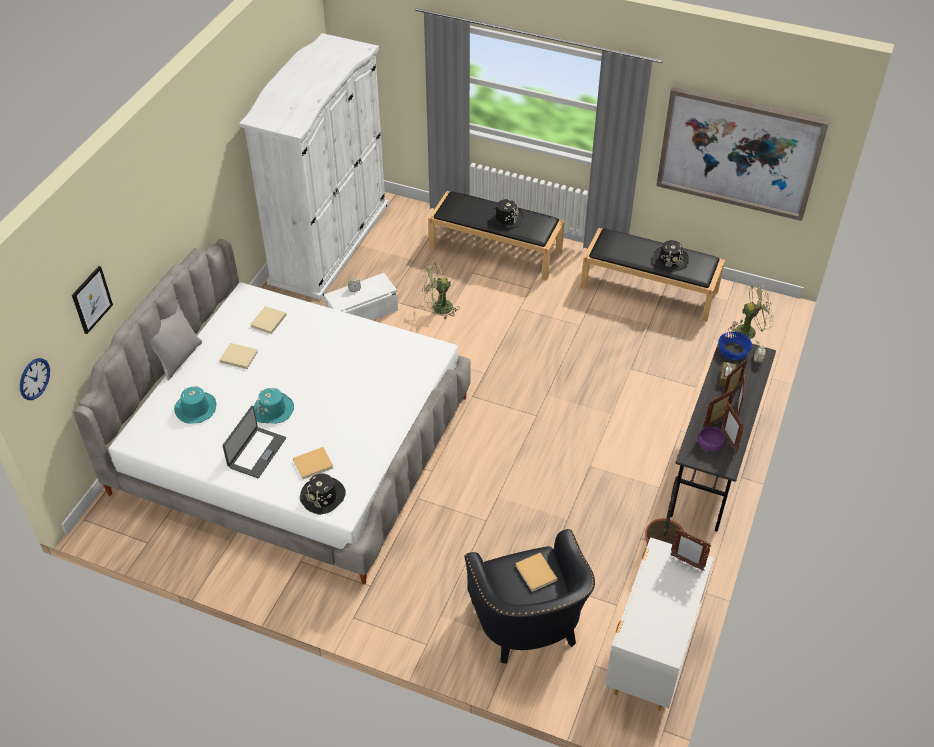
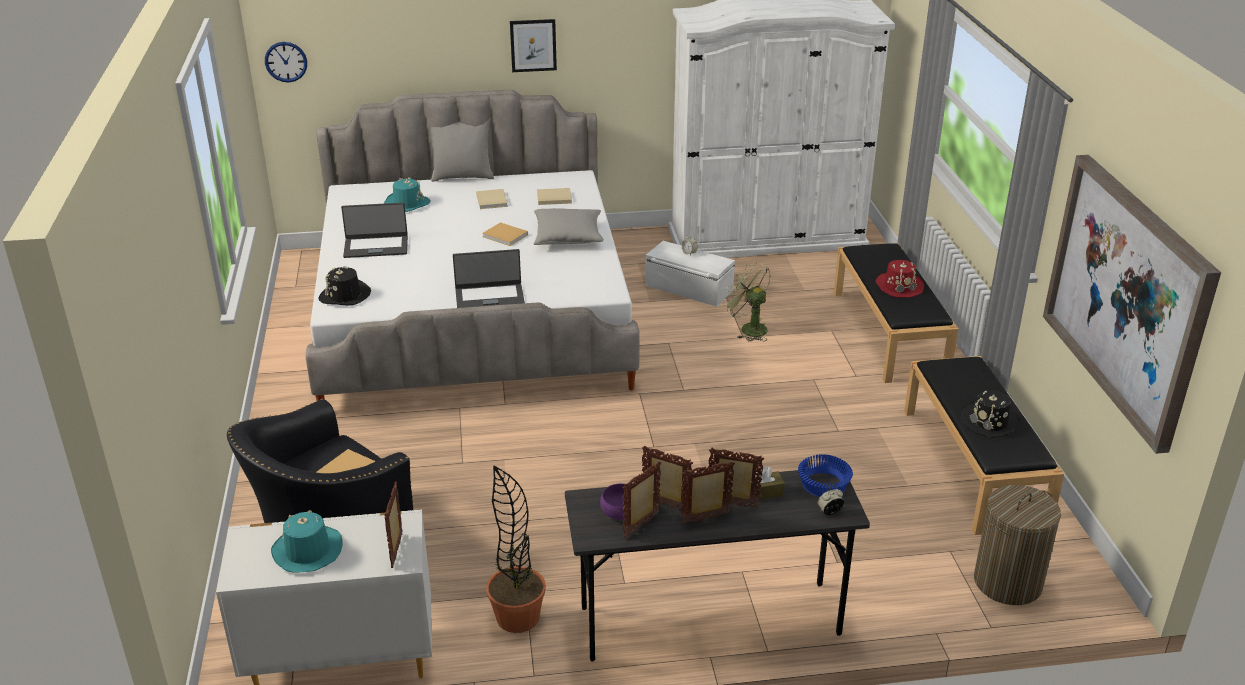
camera: 60 degrees right, 15 degrees down
(91, 299) = (386, 42): picture -> picture (533, 45)
(273, 410) = (438, 237): turquoise hat -> turquoise hat (307, 551)
(314, 463) = (385, 278): beige book -> beige book (506, 236)
(339, 338) = (568, 237): none -> grey pillow
(393, 414) = (489, 297): none -> laptop
(506, 218) = (899, 286): black hat -> red hat
(749, 331) = (1007, 582): green fan -> laundry basket

